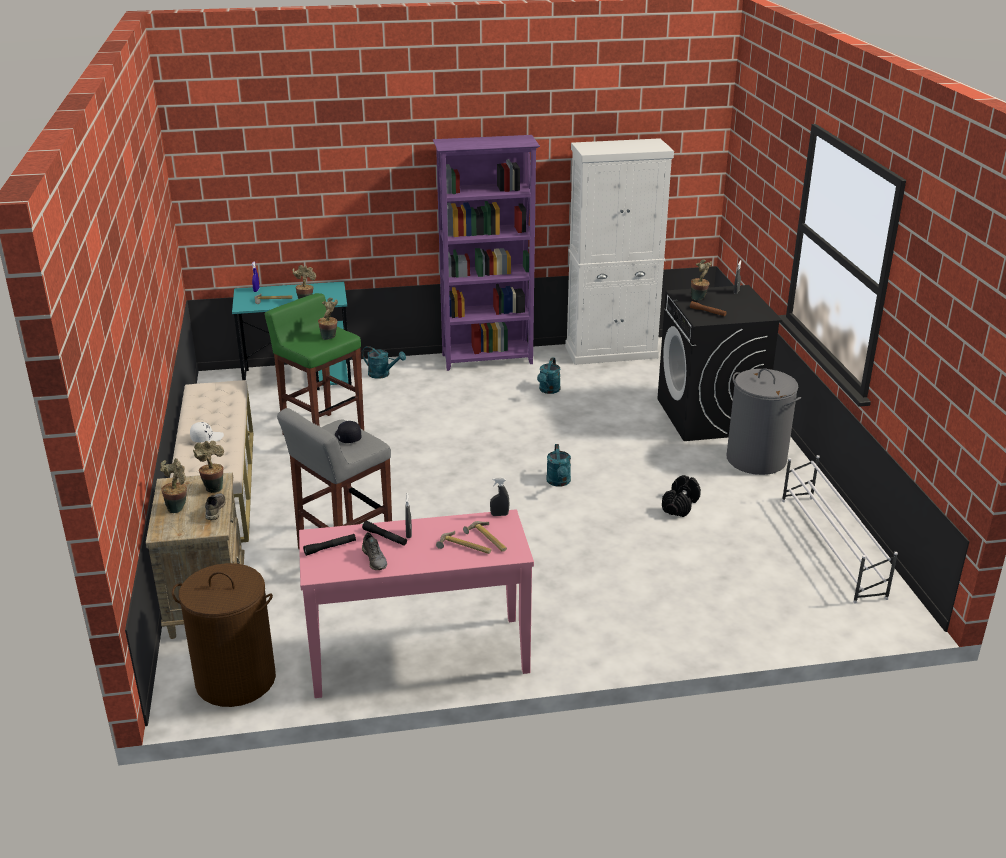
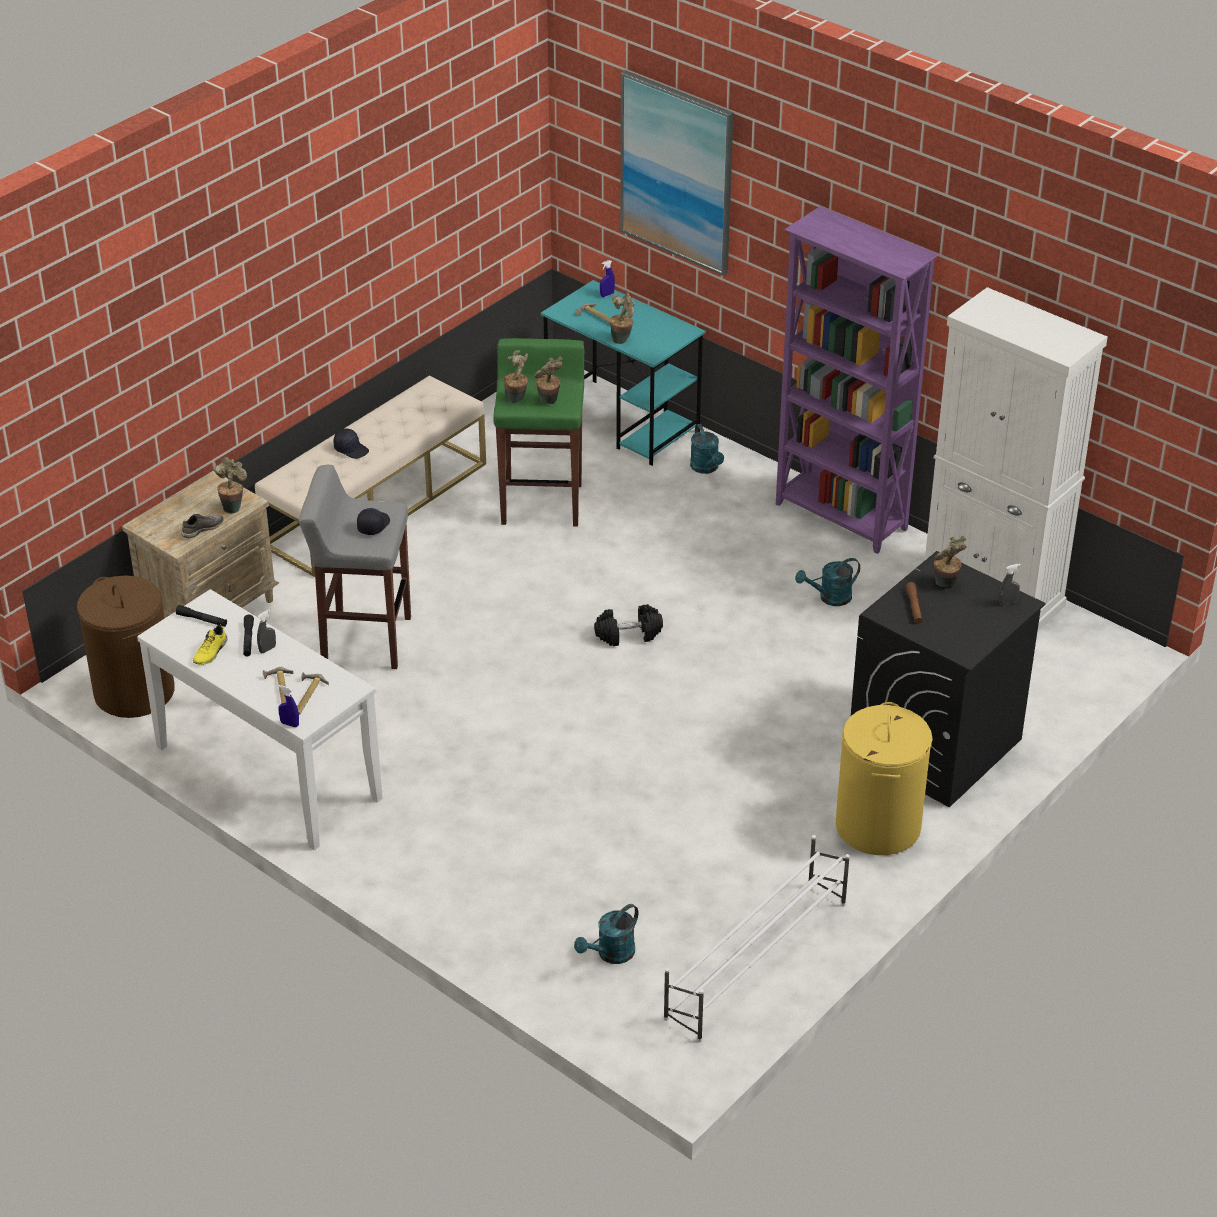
camera: 50 degrees right, 10 degrees up
(178, 508) = (184, 509): potted plant -> potted plant (517, 399)
(206, 438) = (351, 449): white cap -> black cap
(299, 168) = (677, 172): none -> picture
(375, 559) = (211, 652): grey shoe -> yellow shoe
(419, 656) = (267, 773): pink console table -> white console table
(499, 515) = (354, 682): grey spray bottle -> none
(509, 559) = (289, 724): none -> blue spray bottle
(559, 482) = (645, 706): turquoise watering can -> turquoise watering can (611, 954)
(680, 505) = (705, 813): black dumbbell -> black dumbbell (628, 635)
(756, 459) = (878, 826): grey laundry basket -> yellow laundry basket

